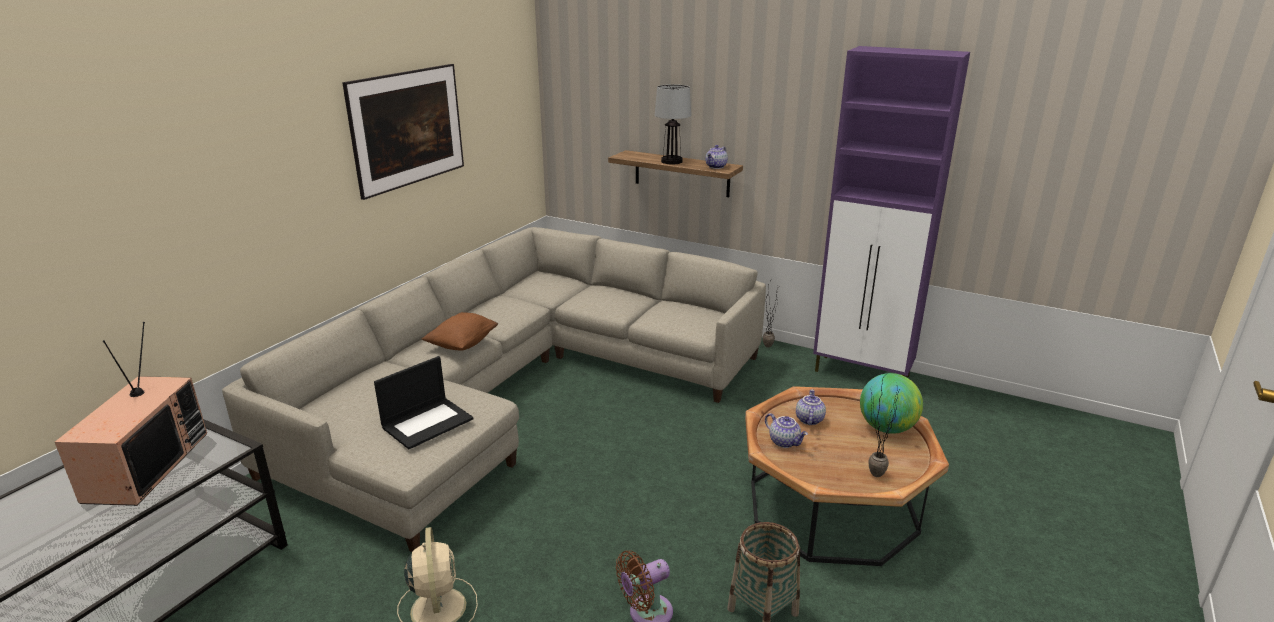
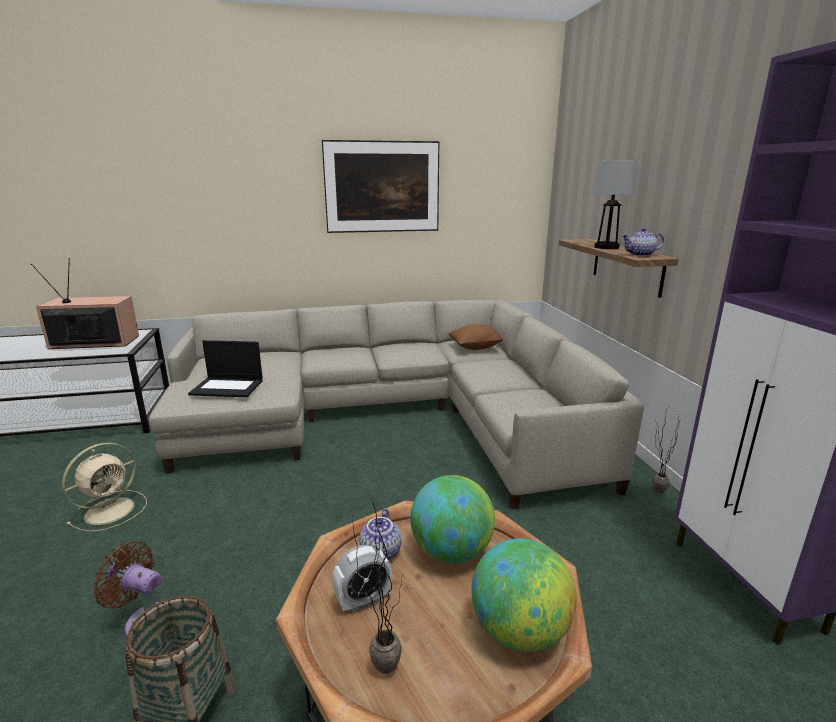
camera: 50 degrees right, 5 degrees down
(146, 465) = (93, 343): television -> television turned 150 degrees counterclockwise
(462, 344) = (345, 358): brown pillow -> brown pillow (475, 347)
(808, 419) = (451, 552): teapot -> globe
(821, 463) = (363, 601): none -> alarm clock

